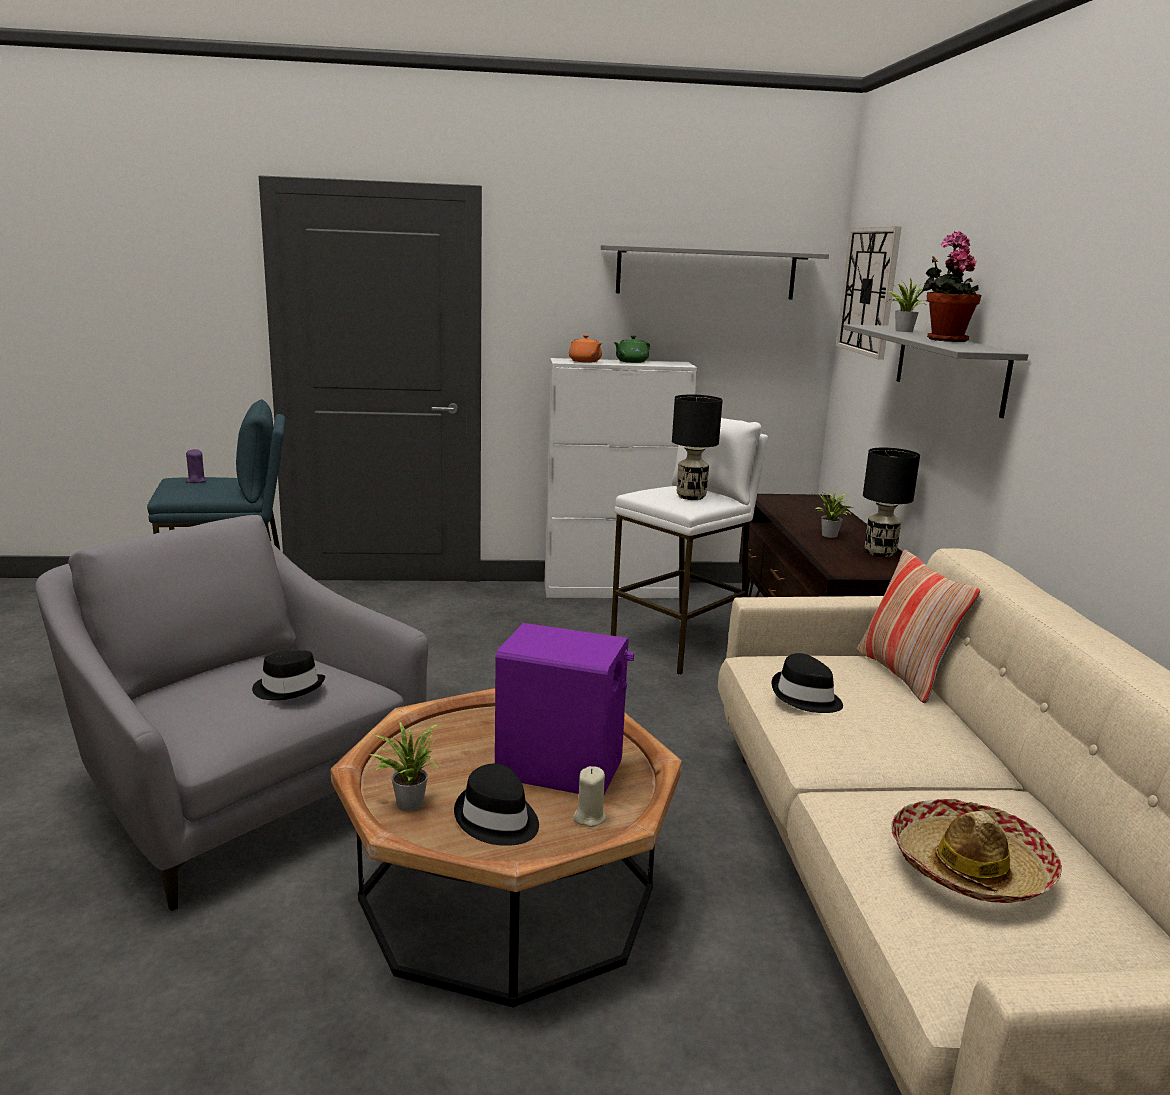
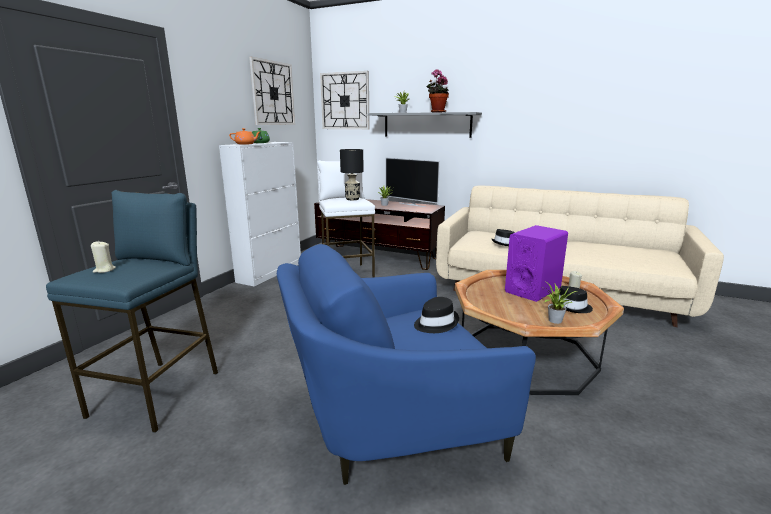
camera: 60 degrees left, 0 degrees up
(196, 481) = (104, 270): purple candle -> beige candle
(238, 794) = (391, 419): grey armchair -> blue armchair
(706, 272) = (273, 93): grey shelf -> wall clock
(880, 553) = (412, 204): black table lamp -> television
(904, 674) = (491, 232): pillow -> none
(969, 867) = (621, 252): hat -> none

